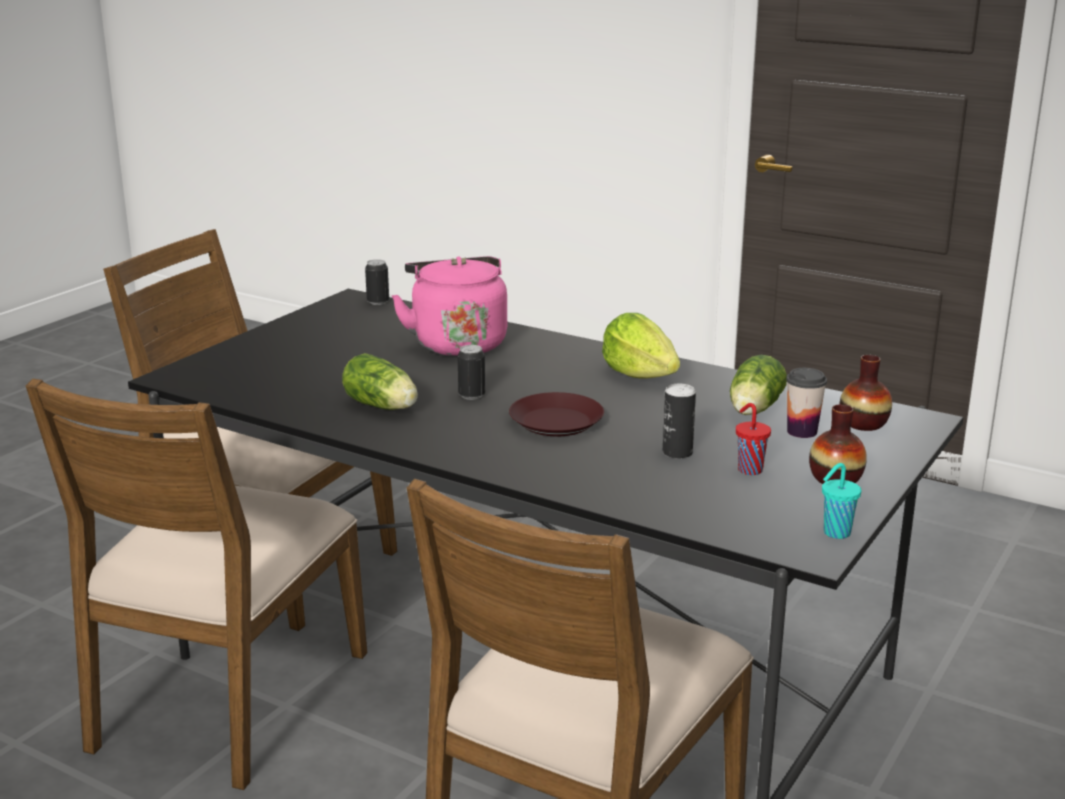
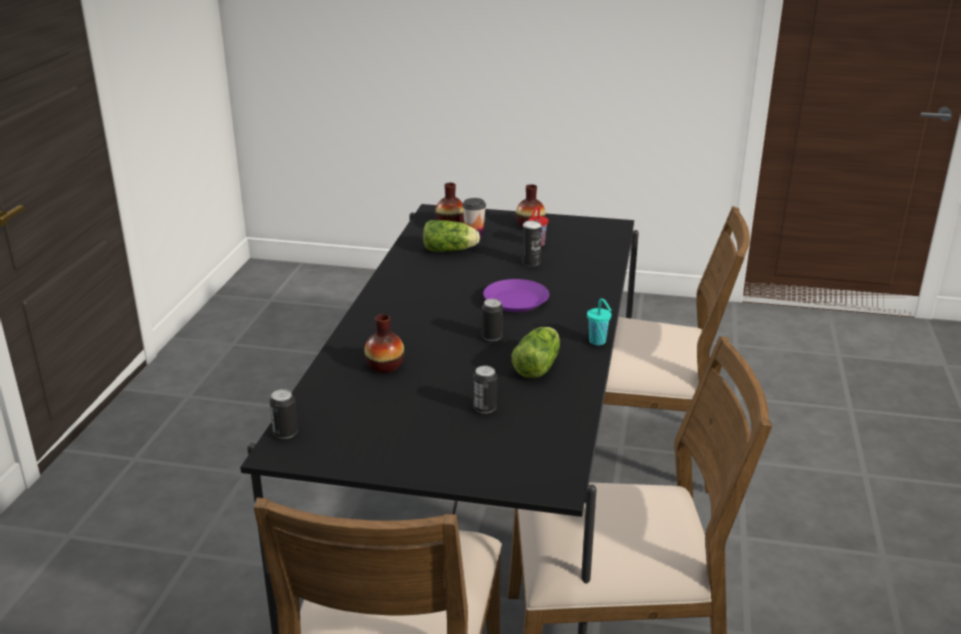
camera: 110 degrees left, 5 degrees up
(328, 371) = (485, 408): none -> can
(457, 343) = (385, 365): pink kettle -> vase
(555, 423) = (516, 301): brown plate -> purple plate
(640, 375) = (413, 287): lettuce -> none
(835, 533) = (590, 222): turquoise cup -> turquoise cup (598, 342)

